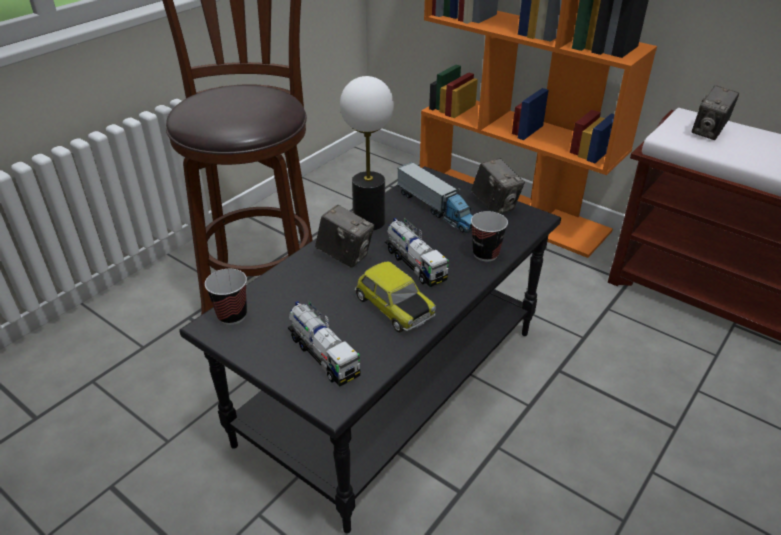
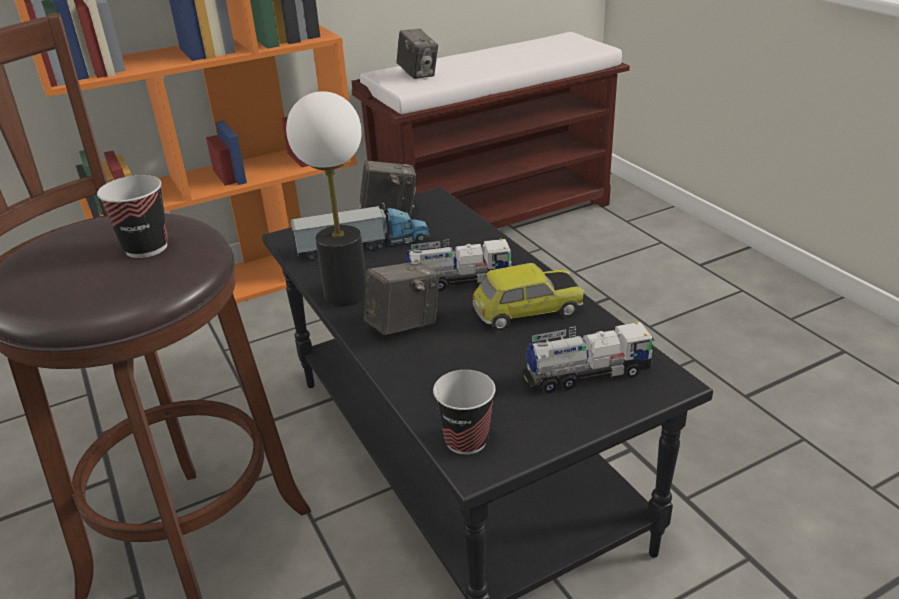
camera: 65 degrees left, 5 degrees down
(485, 254) = (472, 237): cup -> cup (146, 248)

